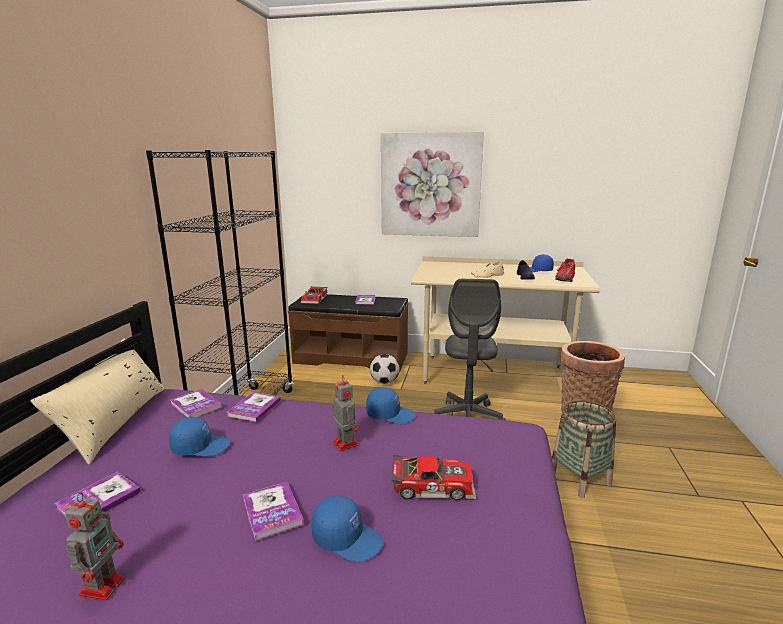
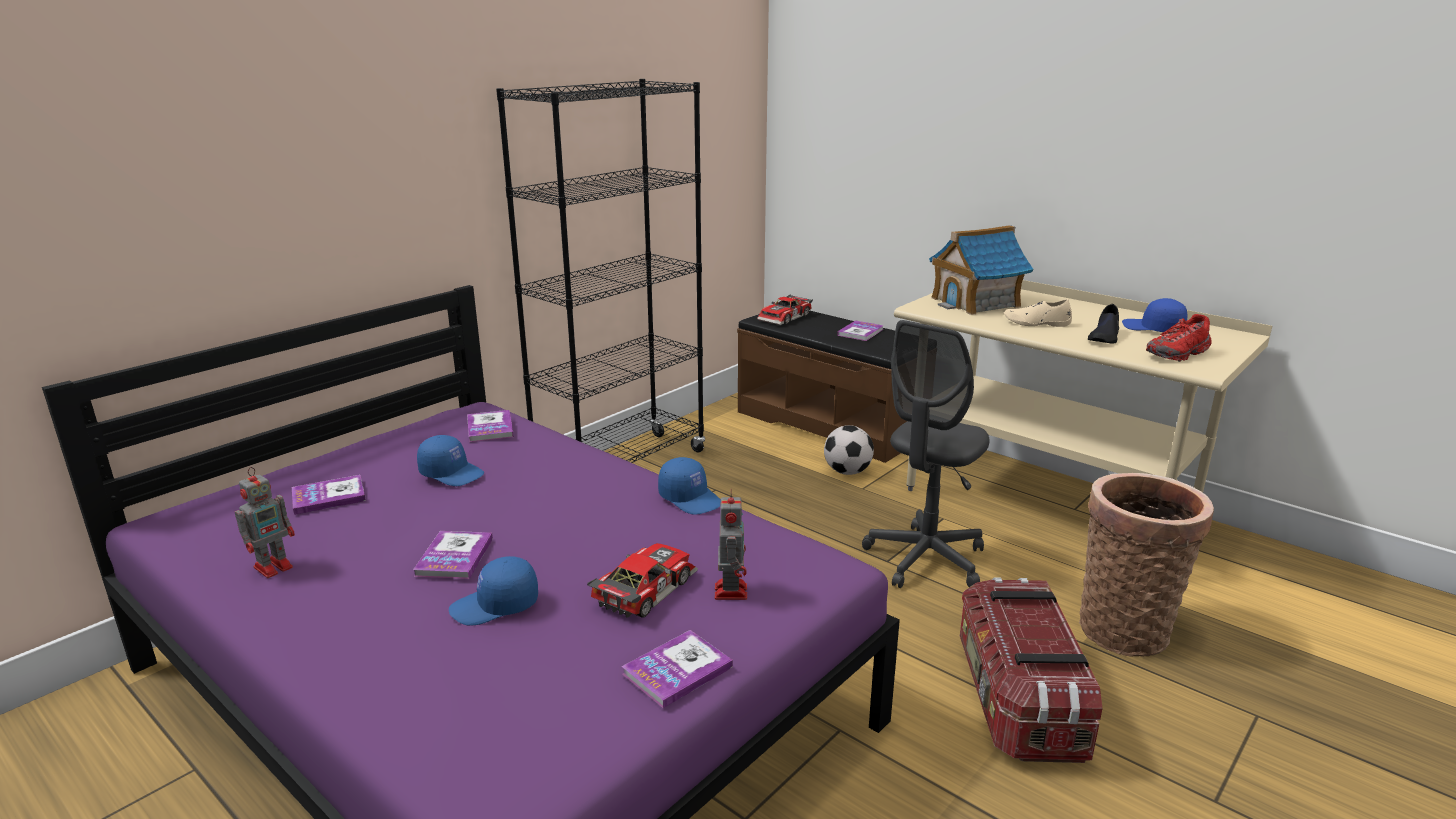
camera: 30 degrees right, 5 degrees up
(114, 421) = (404, 425): beige pillow -> none
(254, 408) = (545, 447): book -> book (677, 670)
(345, 443) = (599, 514): toy robot -> toy robot (730, 590)
(347, 538) = (495, 606): blue cap -> blue cap turned 105 degrees clockwise
(430, 185) = (995, 142): picture -> none
(432, 484) = (642, 589): toy car -> toy car turned 90 degrees counterclockwise
(445, 270) = (976, 302): none -> toy house
(580, 479) = (1017, 700): basket -> storage box

